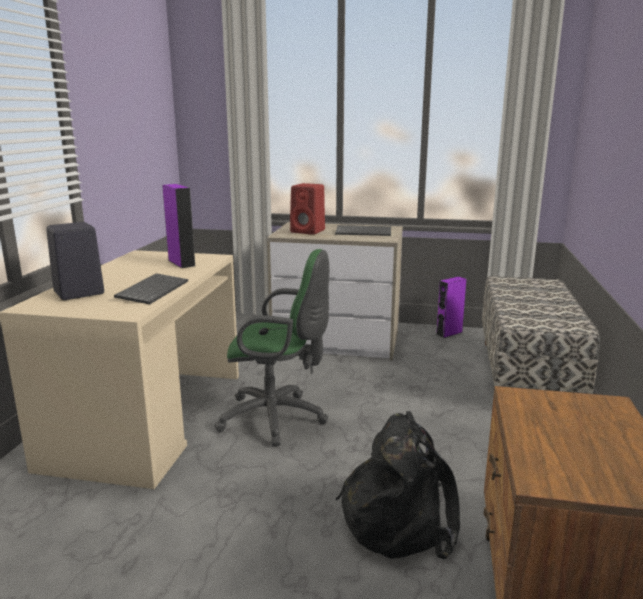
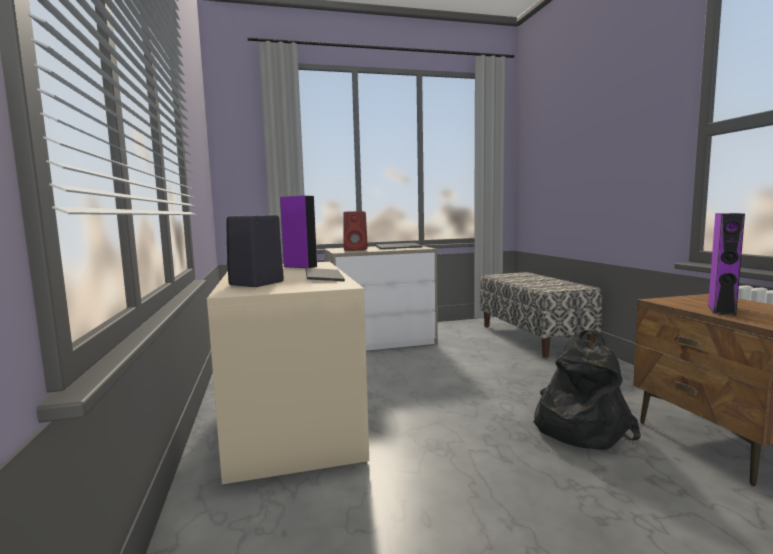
camera: 25 degrees left, 10 degrees down
(278, 418) = (405, 392): green office chair -> none
(449, 333) = (453, 324): purple speaker -> purple speaker (721, 309)

